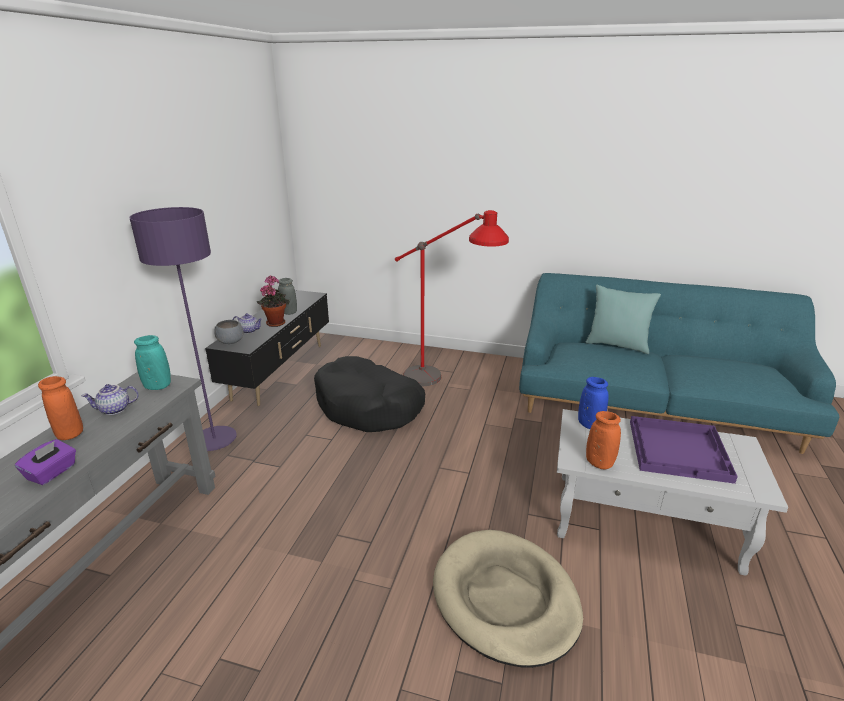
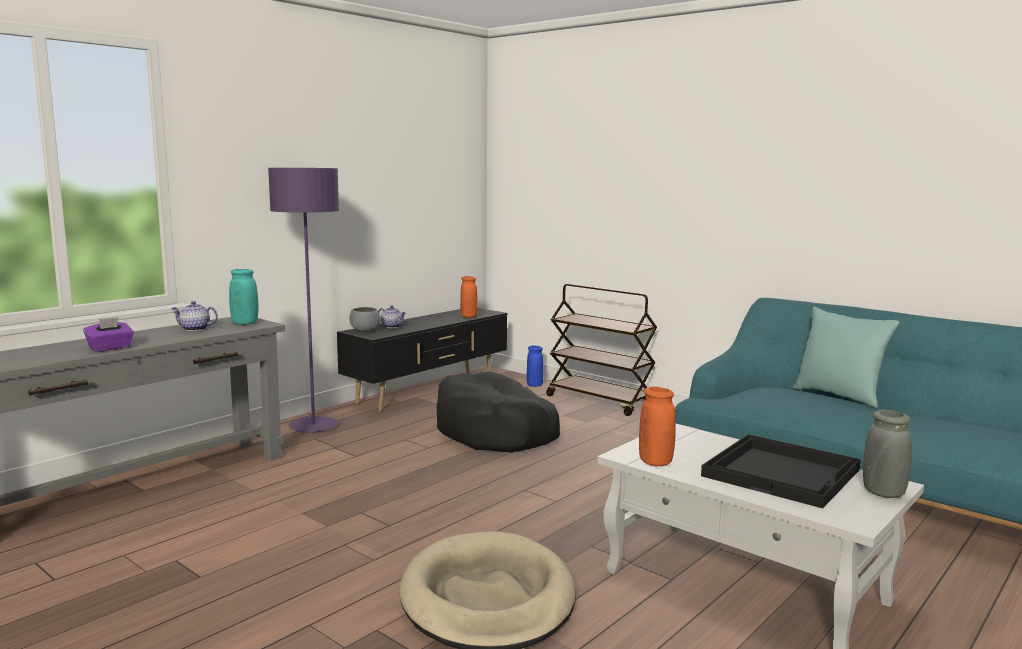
camera: 25 degrees right, 15 degrees down
(70, 434) = (147, 335): orange vase -> orange vase (468, 316)
(276, 322) = (425, 325): potted plant -> none
(289, 312) = (448, 320): grey vase -> grey vase (883, 493)
(417, 354) = (600, 401): none -> brown cart
(444, 385) = (606, 430): red floor lamp -> none
(590, 425) = (688, 437): blue vase -> blue vase (534, 385)
(679, 450) = (783, 473): purple tray -> black tray

